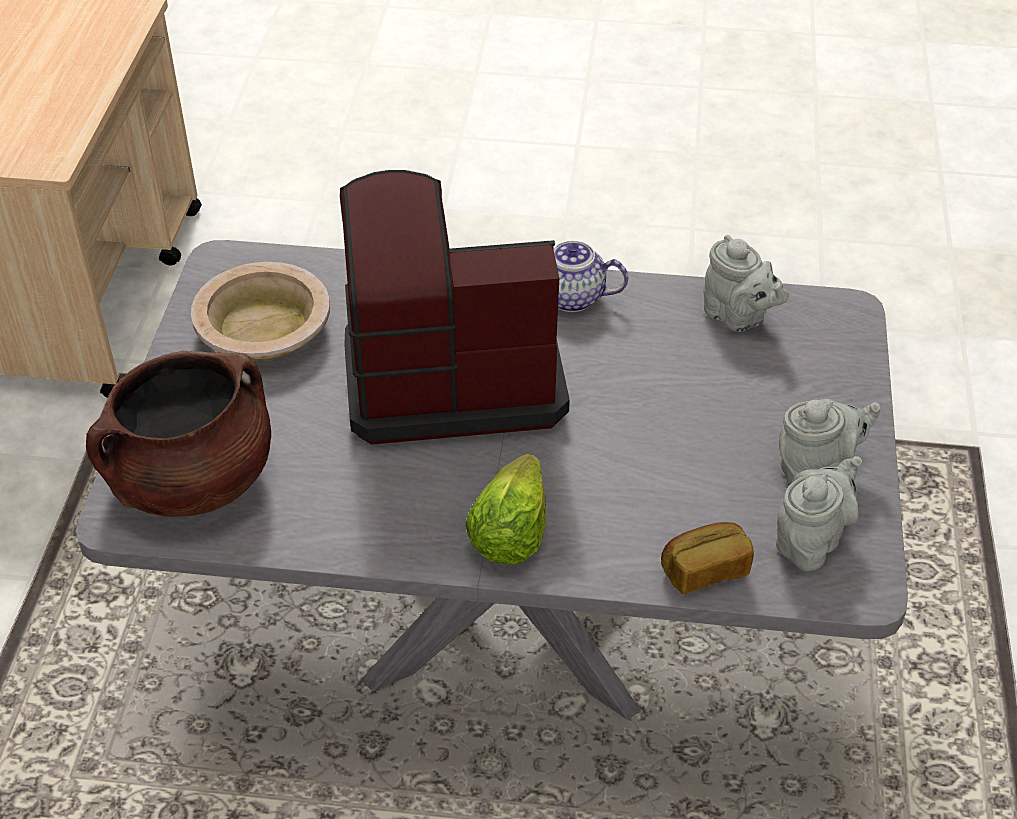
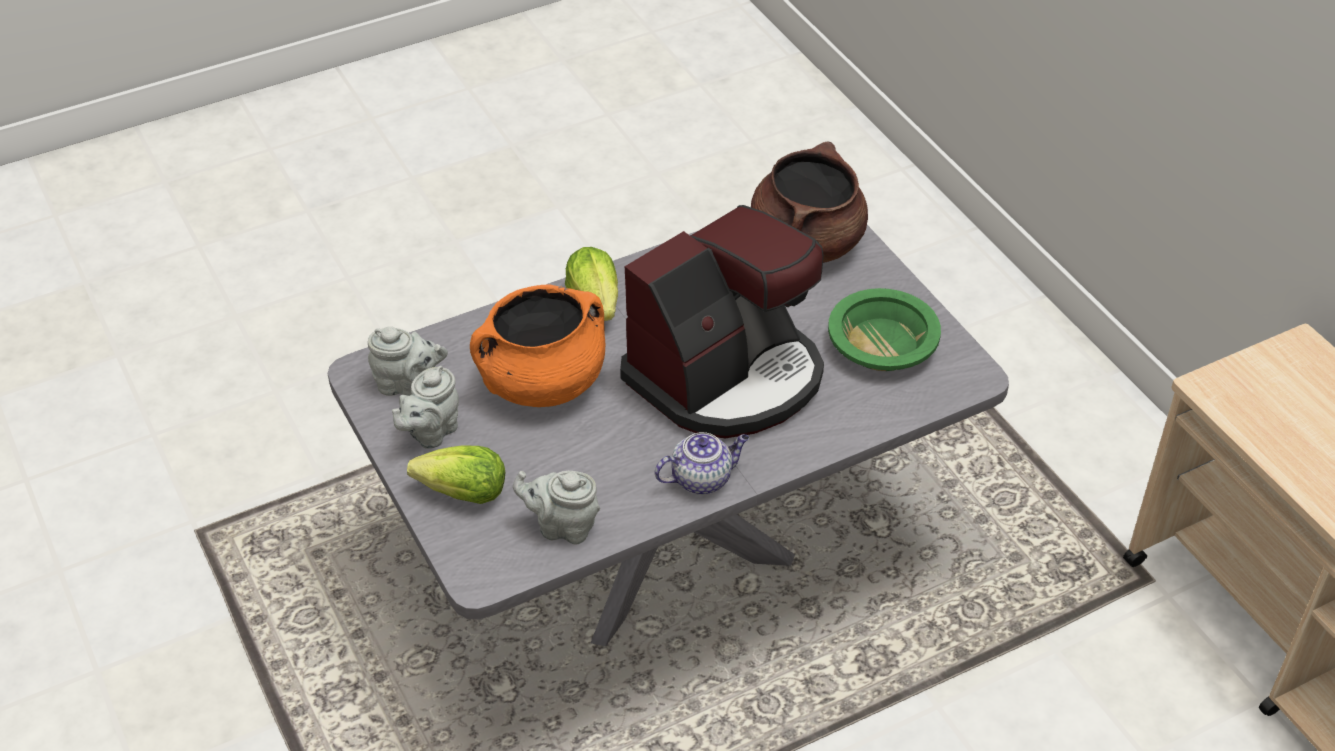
camera: 145 degrees right, 0 degrees up
(264, 330) = (882, 345): beige bowl -> green bowl
(651, 465) = (542, 382): none -> orange cooking pot
(704, 569) = (464, 338): bread -> none
(811, 541) = (408, 384): grey teapot -> grey teapot turned 90 degrees counterclockwise
(817, 390) = (464, 493): none -> lettuce

